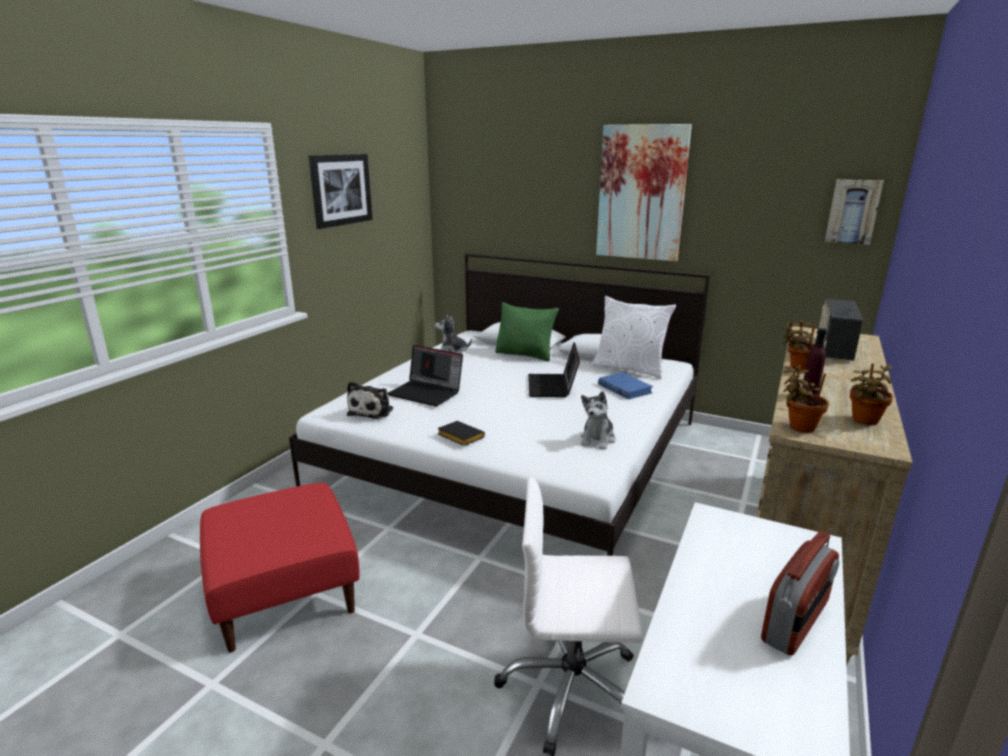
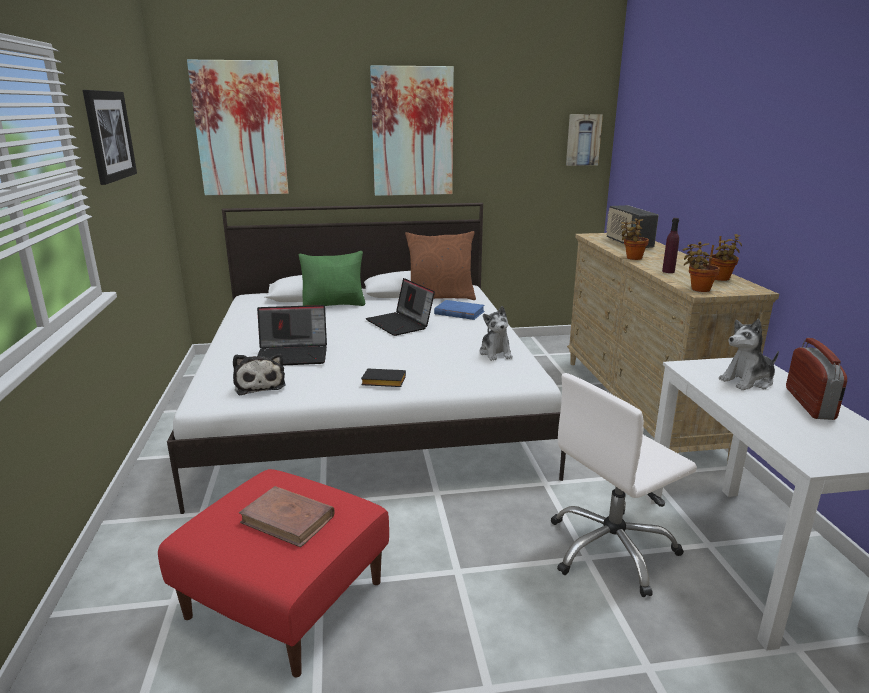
camera: 35 degrees left, 0 degrees up
(278, 526) = (288, 519): none -> brown book
(452, 352) = (257, 316): plush toy -> plush toy (747, 381)
(486, 184) = (240, 129): none -> picture
(629, 368) = (440, 297): white pillow -> brown pillow

